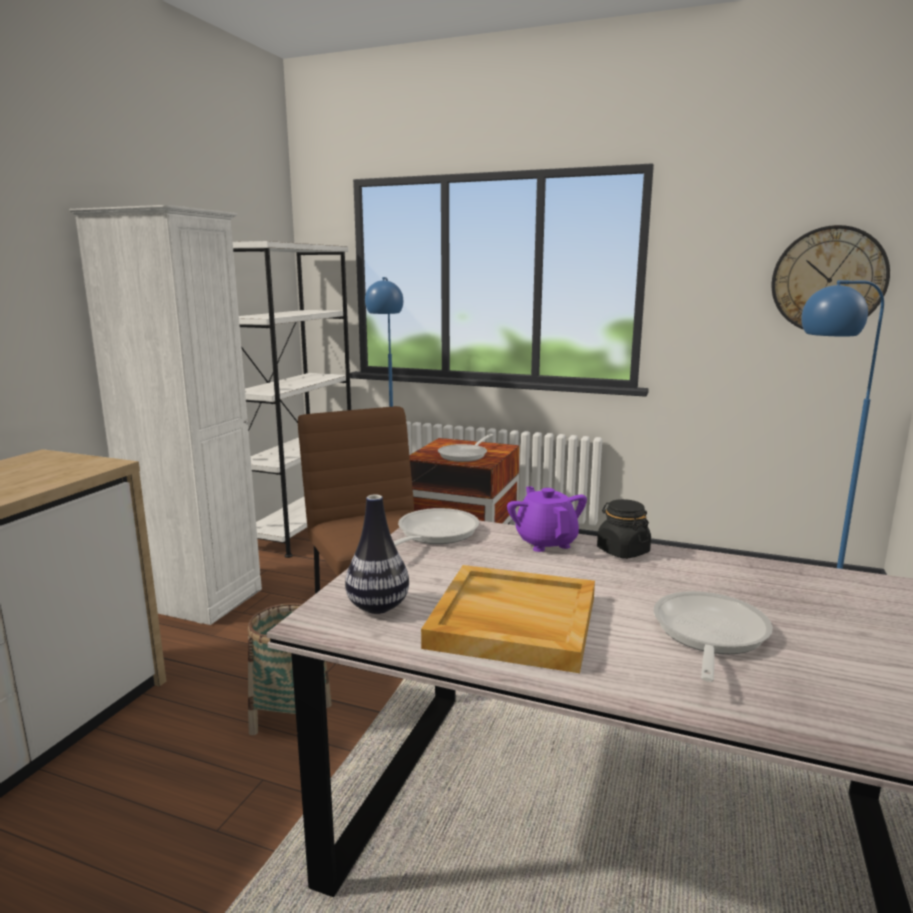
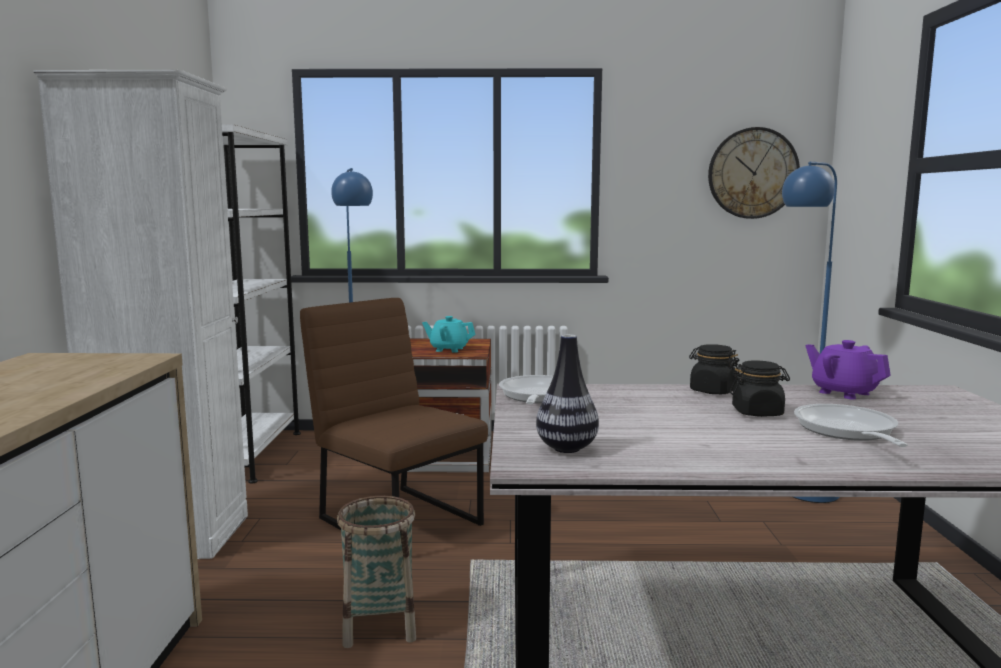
camera: 20 degrees left, 5 degrees down
(465, 455) = (449, 349): frying pan -> turquoise teapot
(512, 622) = (694, 443): beige tray -> none
(546, 542) = (643, 392): purple teapot -> purple teapot (843, 392)
(635, 590) = (757, 412): none -> black jar

